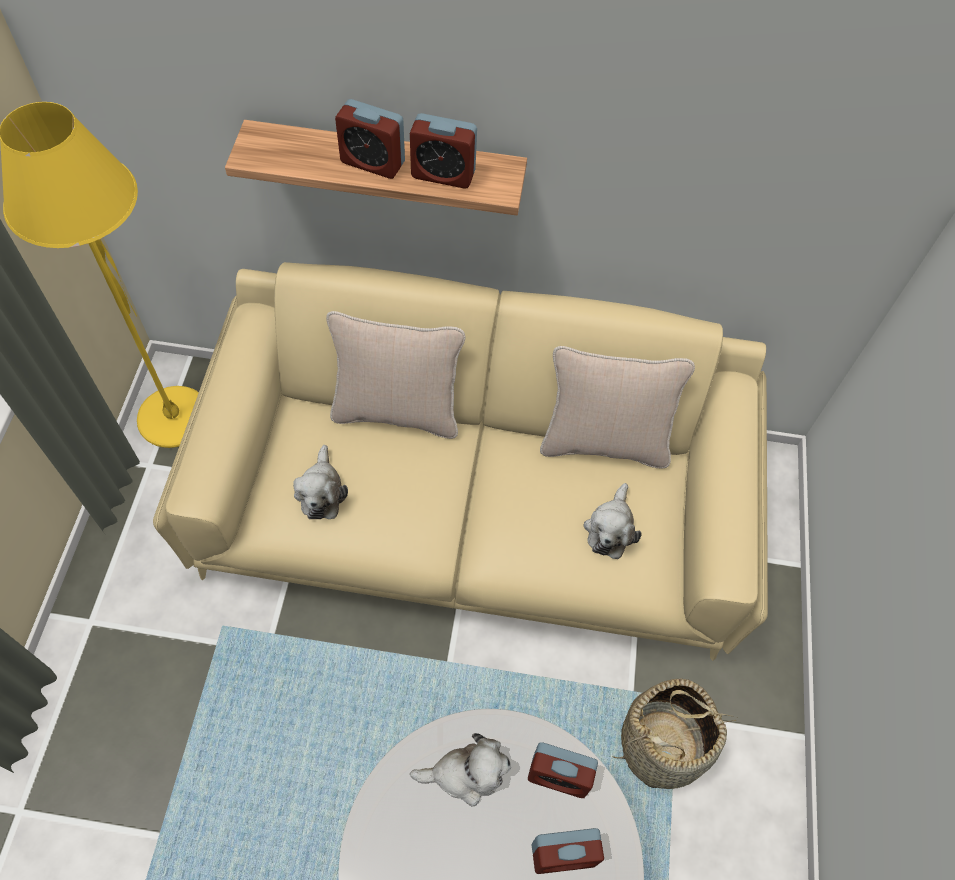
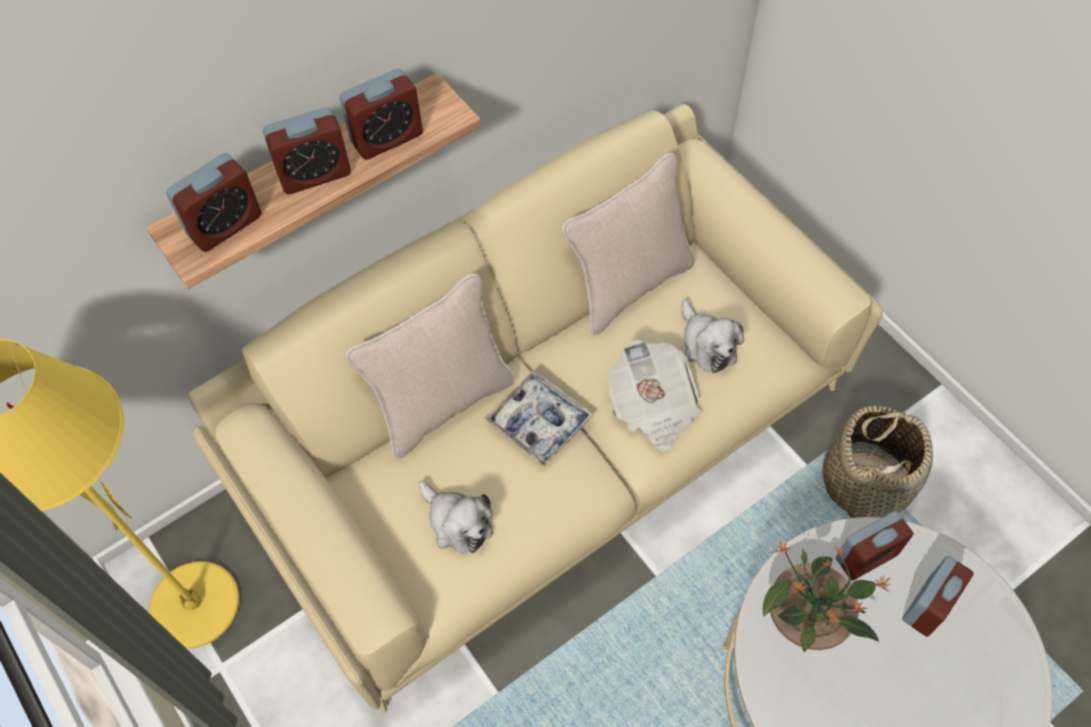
camera: 40 degrees left, 0 degrees up
(285, 152) = (225, 225): none -> alarm clock
(440, 477) = (539, 422): none -> tray
(466, 774) = (806, 621): plush toy -> potted plant
(525, 536) = (653, 407): none -> newspaper

